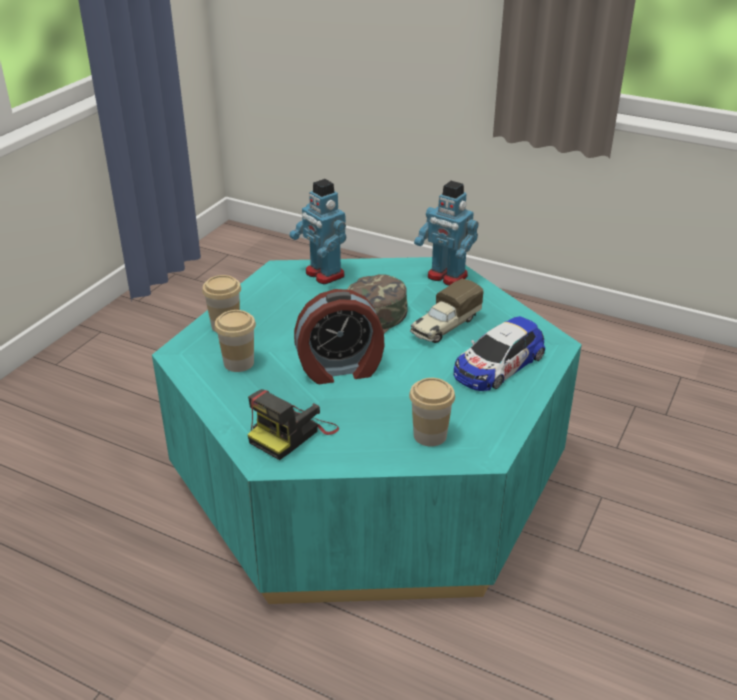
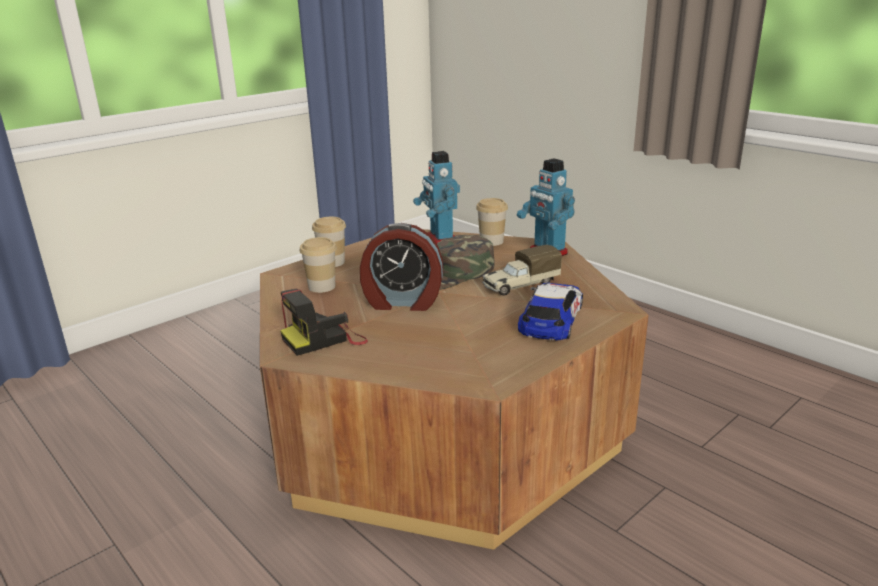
camera: 20 degrees right, 10 degrees down
(369, 475) = (442, 424): turquoise coffee table -> brown coffee table
(430, 435) = (446, 360): cup -> cup (491, 241)
(498, 365) = (551, 318): toy car -> toy car turned 135 degrees clockwise

